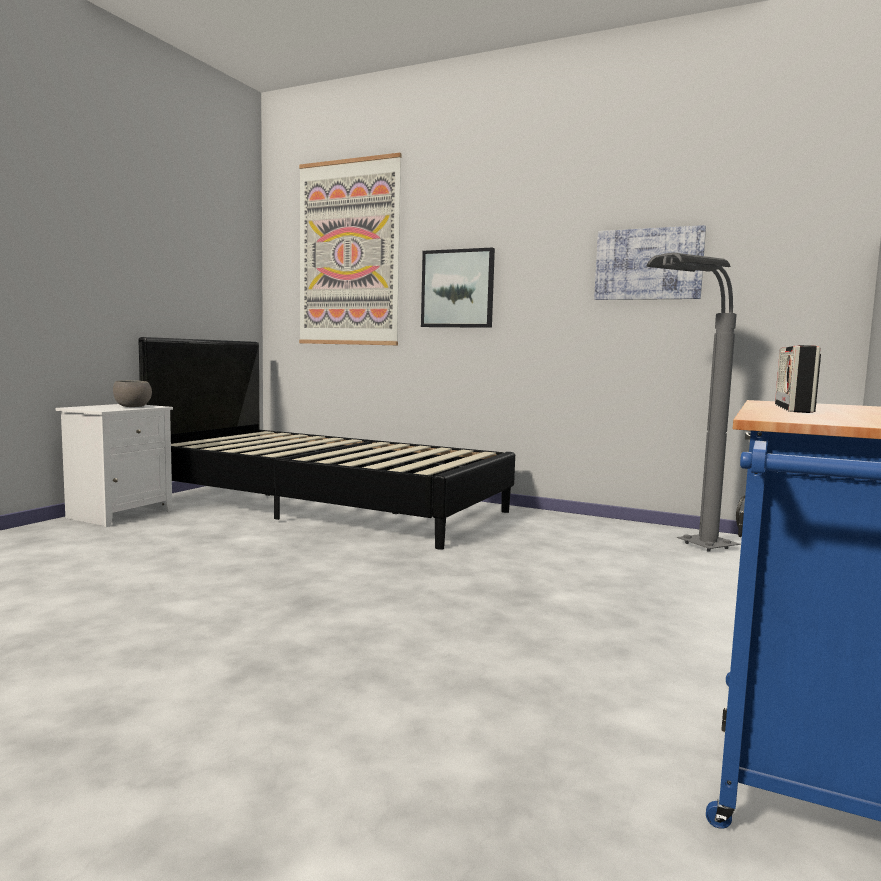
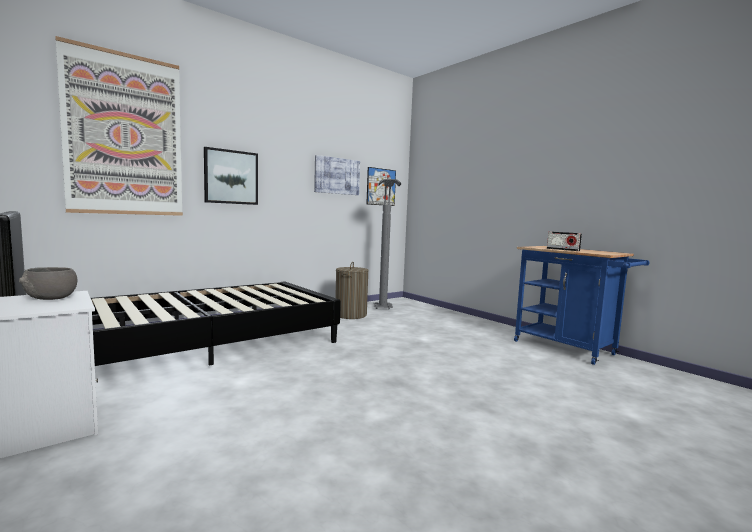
camera: 65 degrees left, 0 degrees up
(601, 536) = (350, 315): none -> laundry basket
(774, 274) = (381, 187): none -> picture

